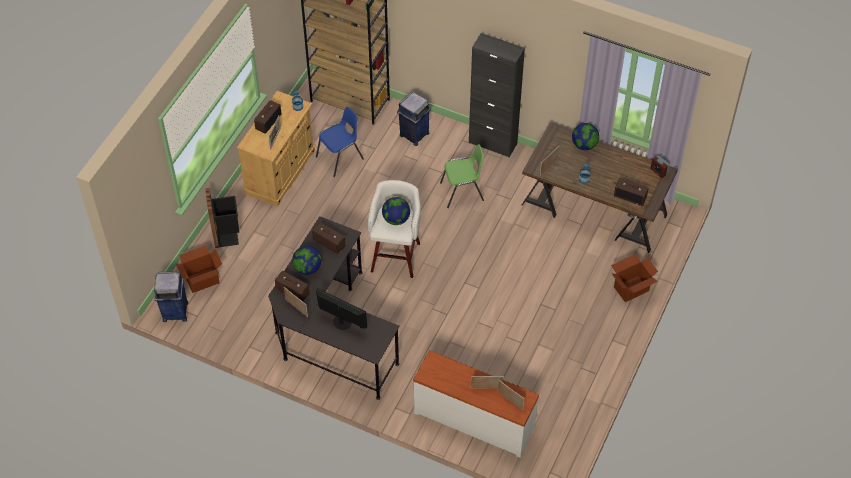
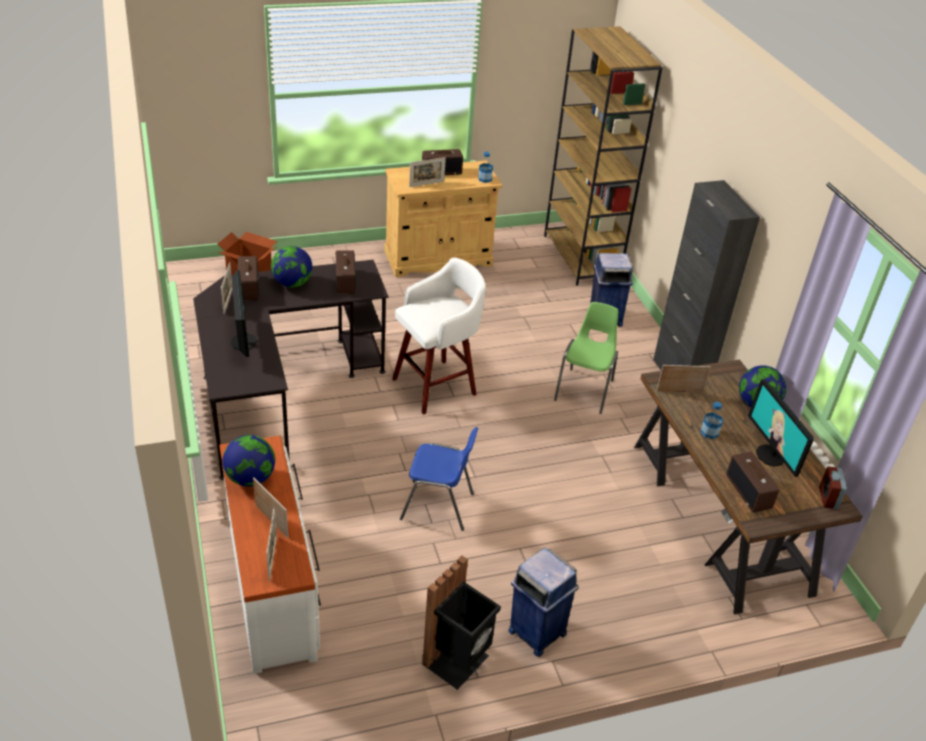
camera: 45 degrees right, 15 degrees down
(175, 311) = (192, 278): blue trash can -> blue trash can (536, 631)
(227, 235) = (322, 264): black trash can -> black trash can (458, 661)
(340, 158) = (506, 286): blue chair -> blue chair (438, 506)
(396, 219) = (439, 313): globe -> globe (250, 478)
(462, 192) = (585, 390): green chair -> green chair turned 105 degrees counterclockwise
(618, 169) = (771, 455): none -> monitor
(631, 288) = (656, 630): cardboard box -> none

